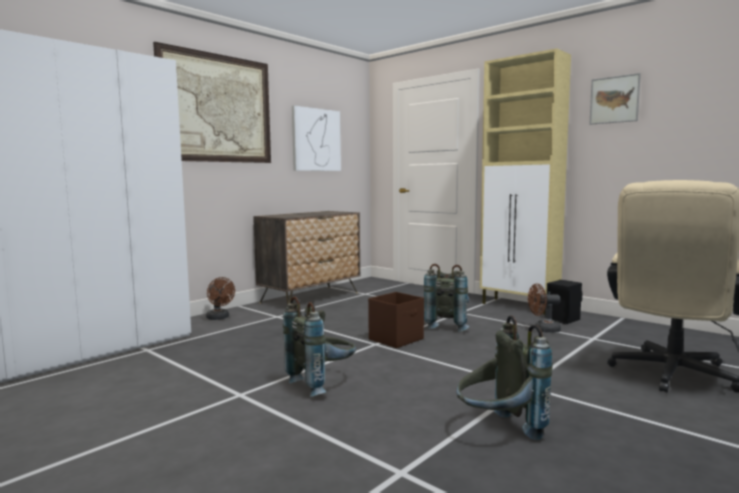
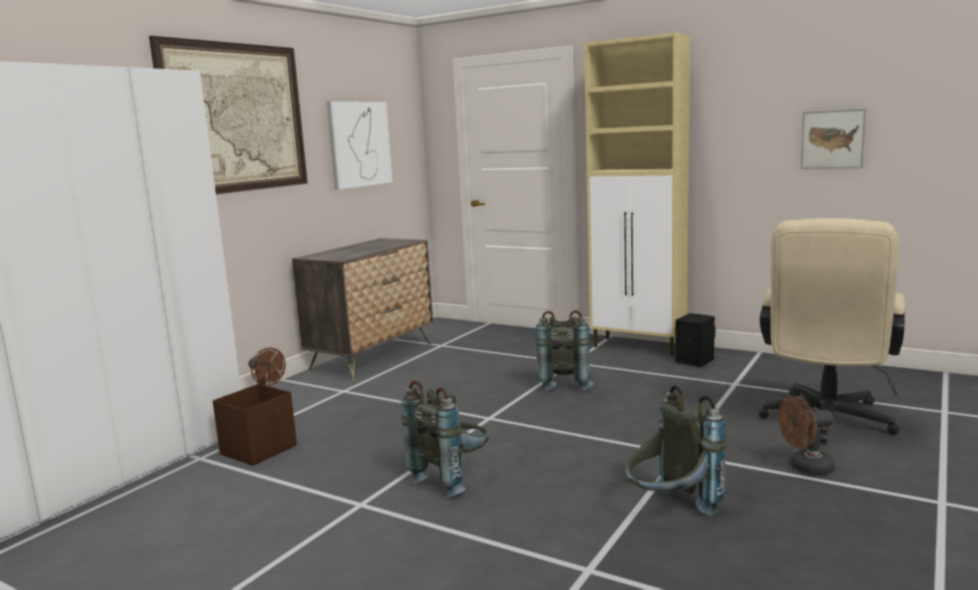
camera: 10 degrees left, 5 degrees up
(397, 339) = (512, 408): brown storage box -> brown storage box (260, 450)
(543, 329) = (676, 377): brown fan -> brown fan (805, 468)
(614, 99) = (743, 93): picture -> picture (832, 139)

